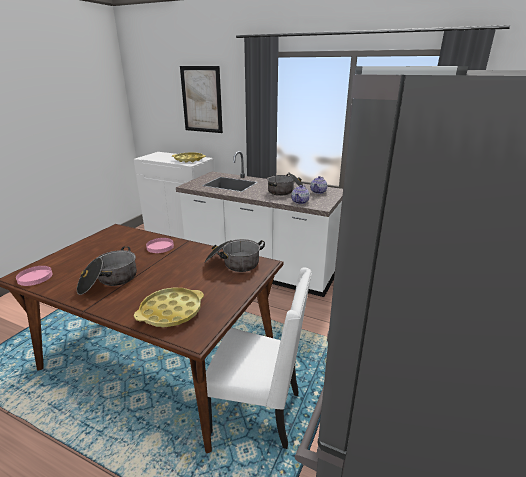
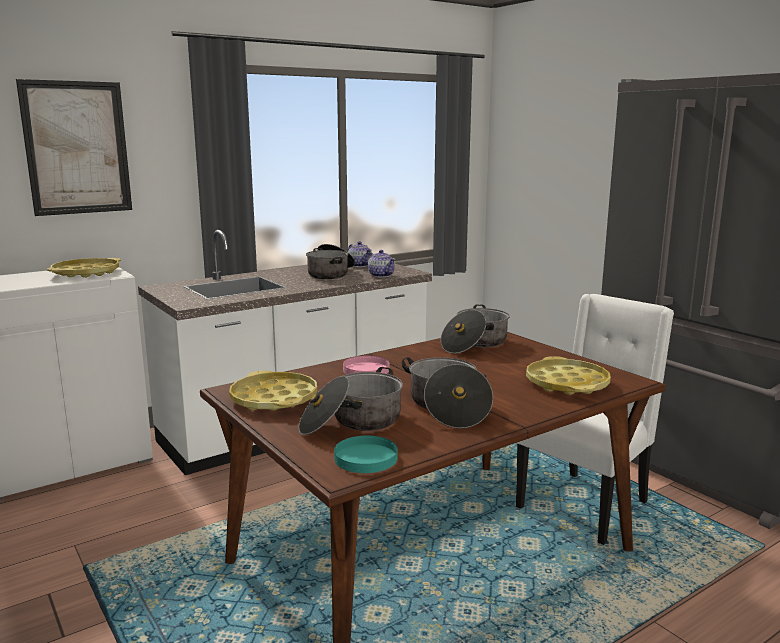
camera: 60 degrees left, 10 degrees down
(35, 277) = (365, 457): pink plate -> turquoise plate
(80, 263) = (352, 422): none -> cooking pot
(106, 239) = (274, 399): none -> yellow tray

